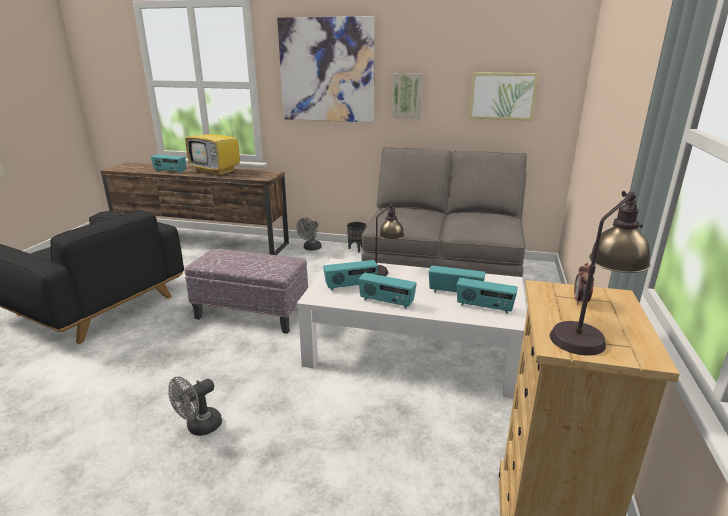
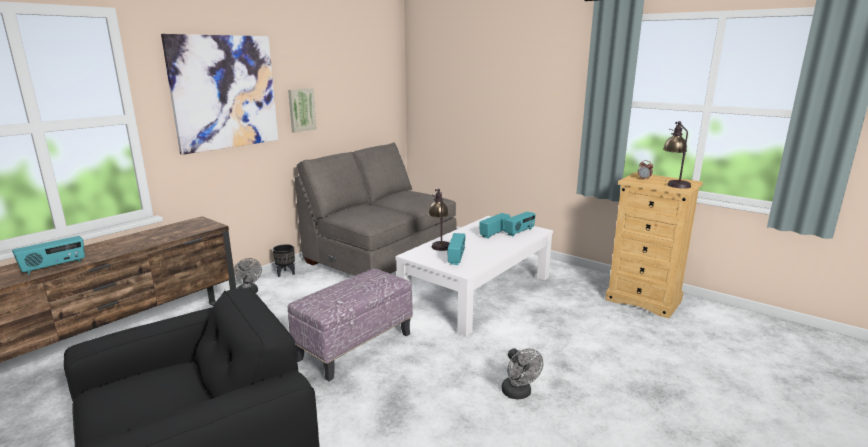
camera: 65 degrees left, 5 degrees down
(217, 172) = (128, 243): television -> none
(386, 302) = (491, 253): radio -> none
(502, 96) = (365, 101): picture -> none

